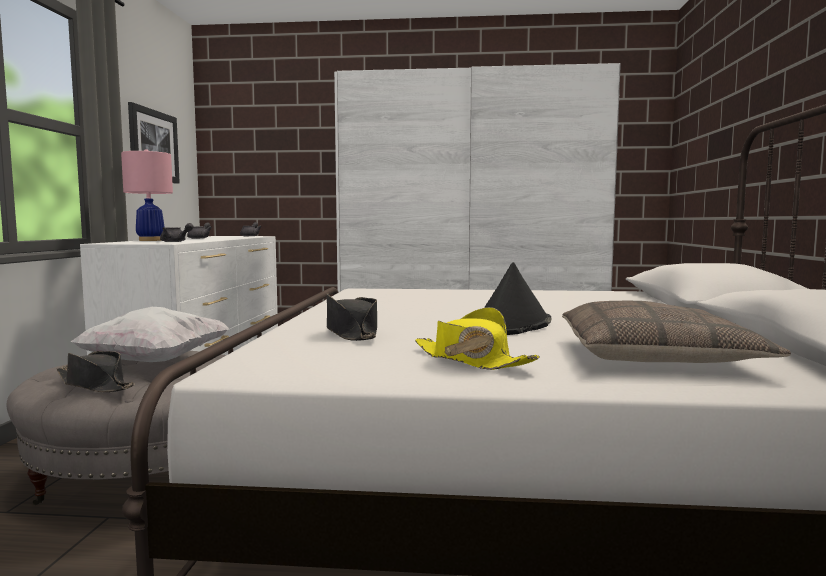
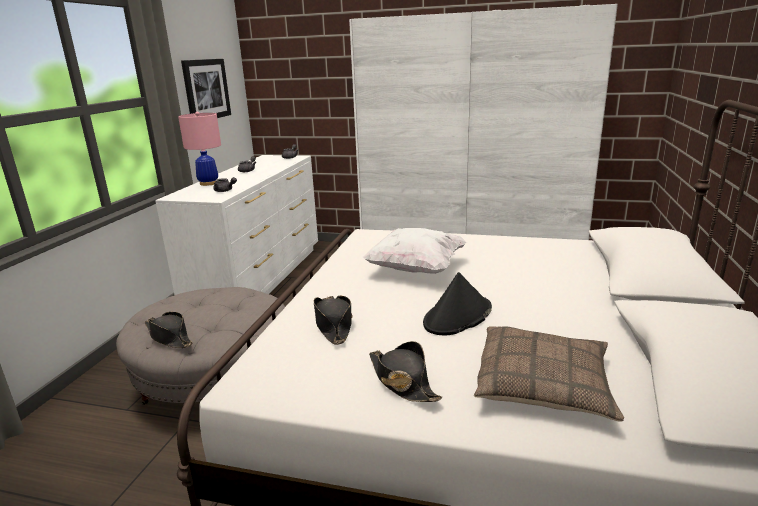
camera: 10 degrees right, 15 degrees up
(155, 362) = (211, 306): white pillow -> white pillow (416, 269)
(470, 360) = (402, 381): yellow hat -> black hat

